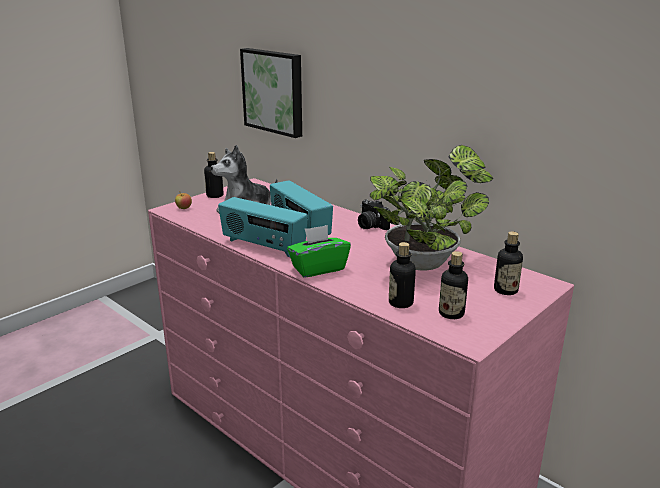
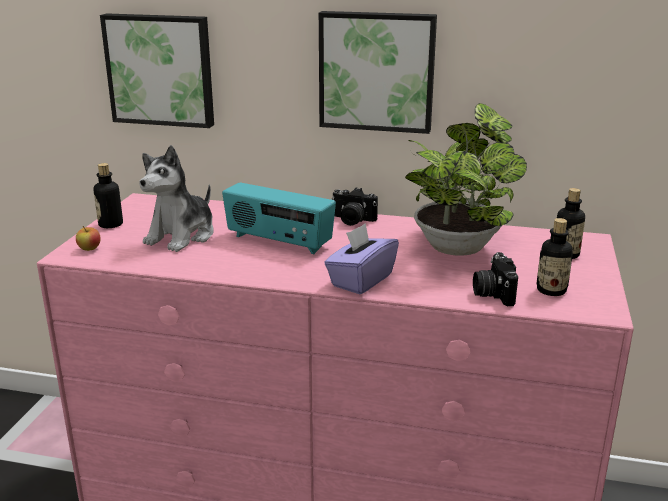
camera: 30 degrees left, 0 degrees up
(263, 246) = (262, 271): radio -> none
(318, 268) = (361, 280): green tissue box -> purple tissue box
(400, 303) = (492, 293): bottle -> camera
(403, 109) = (377, 71): none -> picture

